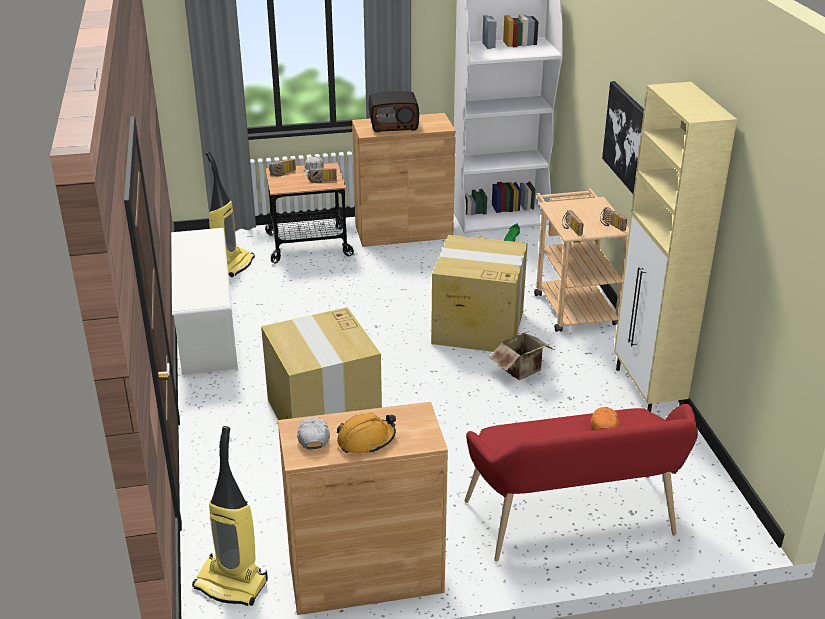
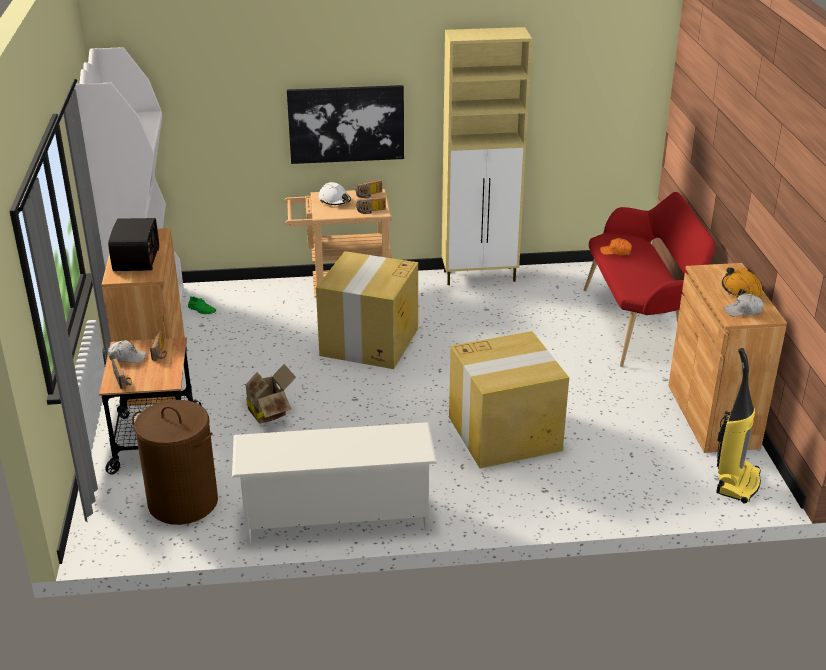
camera: 85 degrees left, 0 degrees up
(233, 264) = (182, 502): vacuum cleaner -> brown laundry basket
(523, 371) = (445, 326): cardboard box -> cardboard box (269, 411)
(588, 209) = (334, 200): none -> white hard hat

